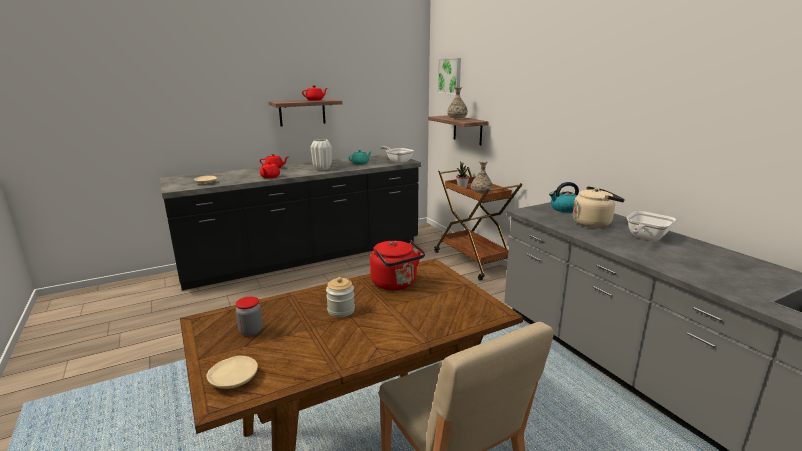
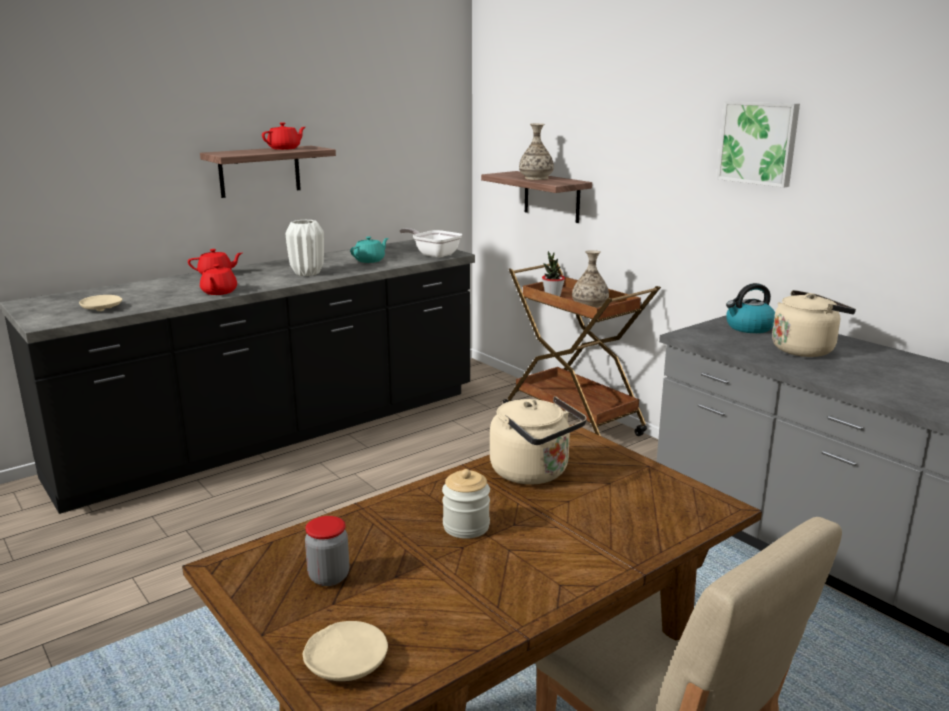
camera: 10 degrees left, 0 degrees up
(396, 284) = (534, 473): red kettle -> beige kettle
(450, 76) = (515, 103): picture -> picture (759, 142)
(645, 238) = (892, 369): frying pan -> none

